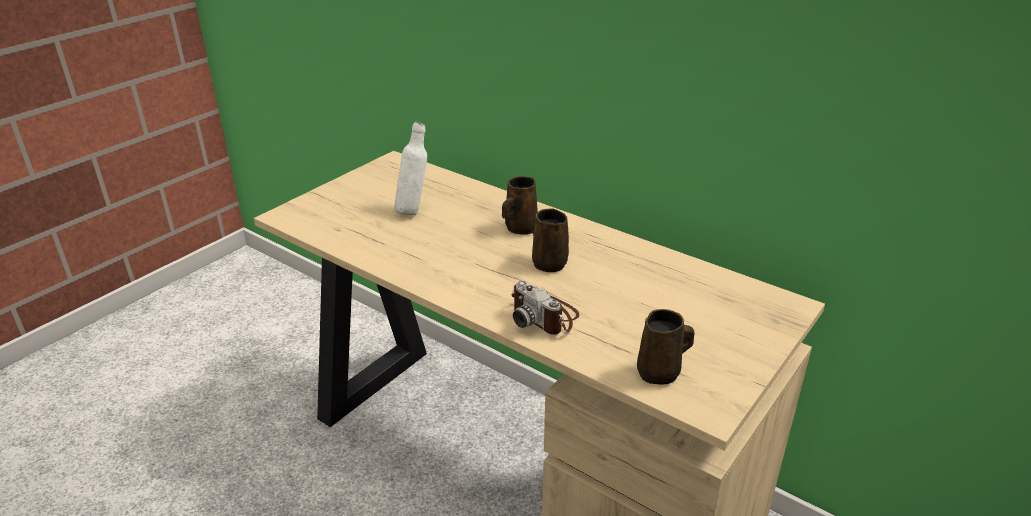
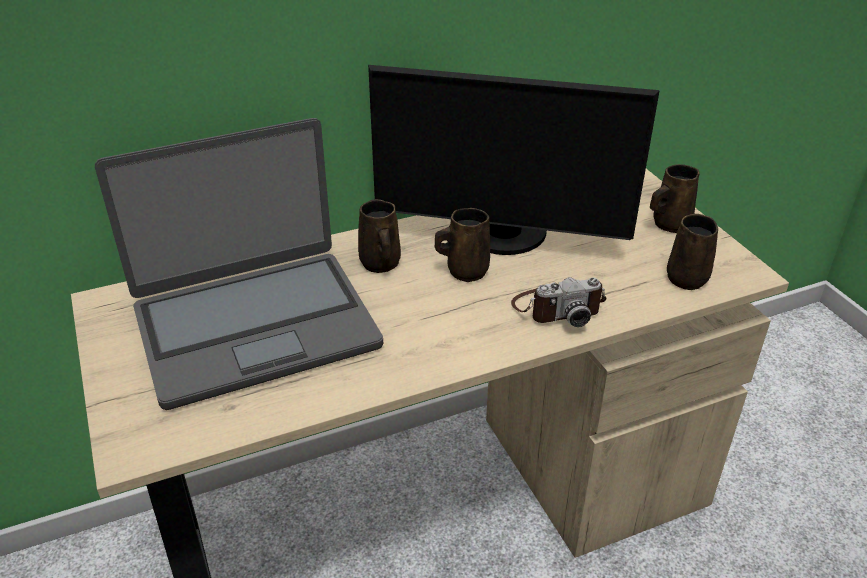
camera: 60 degrees left, 5 degrees up
(414, 210) = (255, 326): white bottle -> laptop
(612, 265) = (502, 236): none -> monitor
(736, 344) = (669, 224): none -> brown mug

